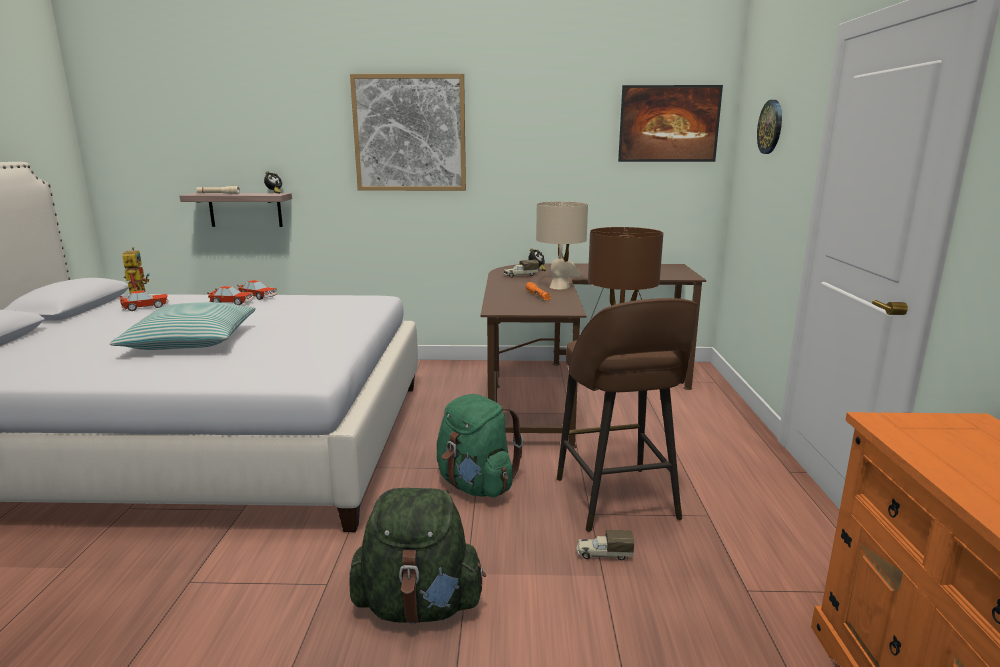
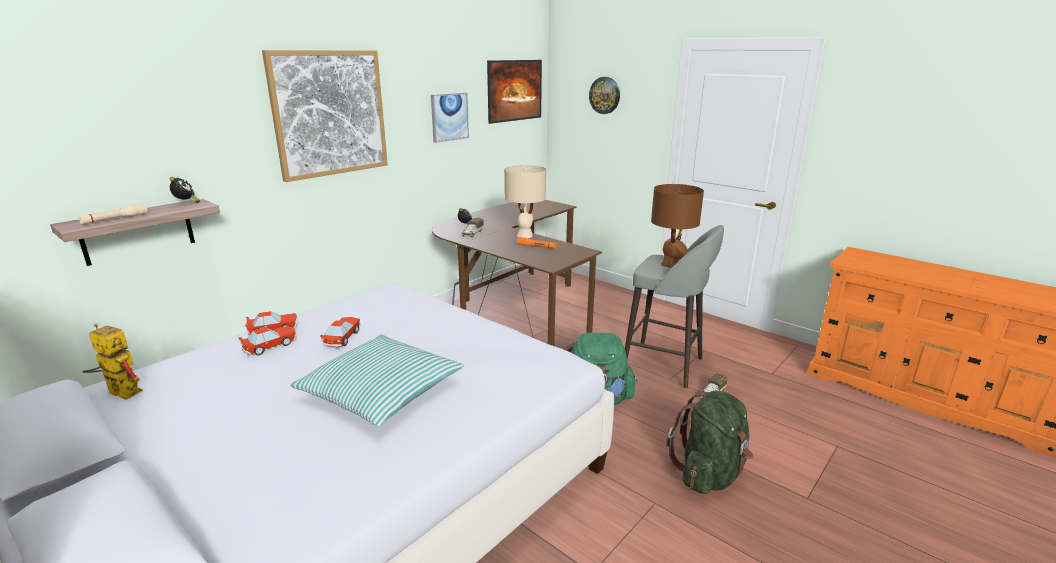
camera: 50 degrees left, 5 degrees up
(146, 307) = (175, 394): toy car -> toy car (342, 337)
(557, 148) = (449, 117): none -> picture
(617, 500) = (665, 365): brown stool -> grey stool

